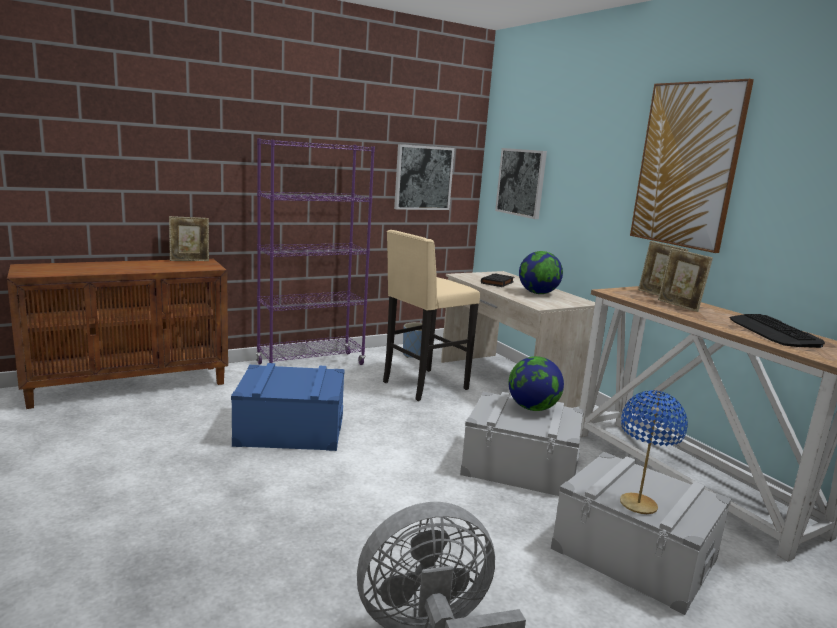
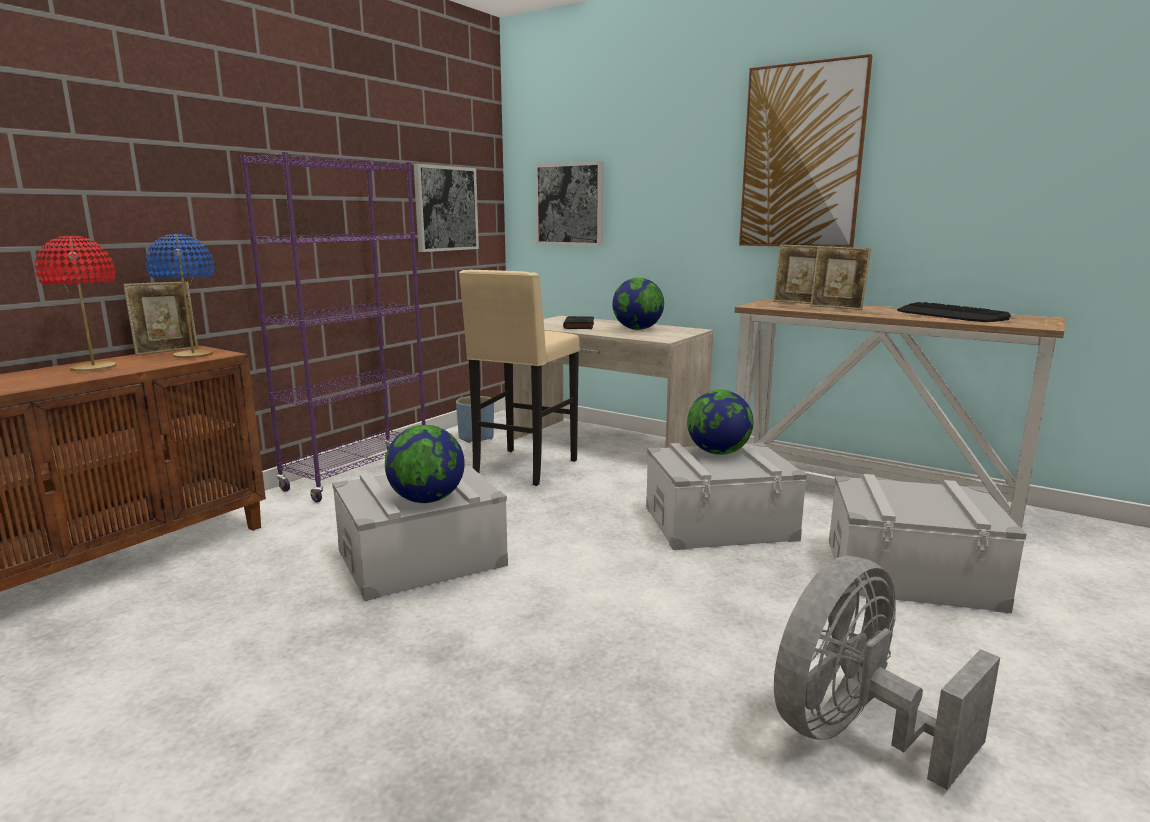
camera: 25 degrees left, 0 degrees up
(137, 266) = (94, 368): none -> red table lamp
(287, 390) = (427, 500): none -> globe
(290, 430) = (421, 558): blue storage box -> grey storage box
(637, 505) = (932, 514): blue table lamp -> blue table lamp (192, 355)

